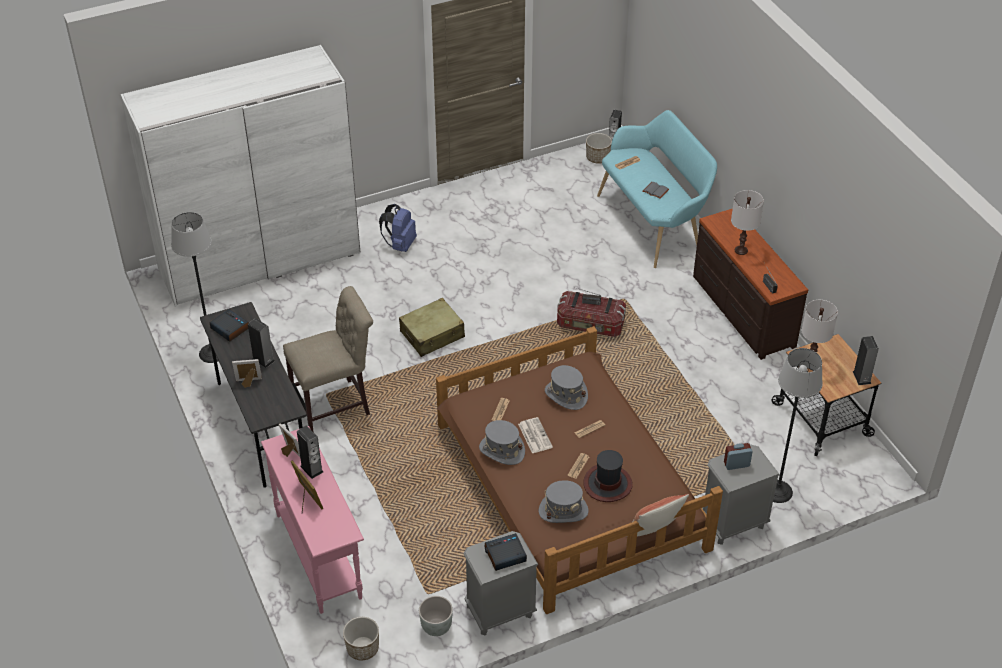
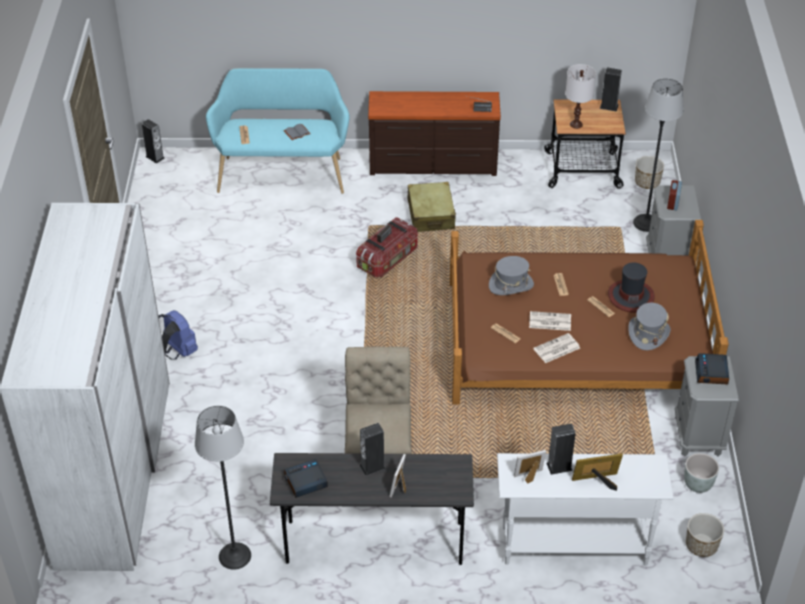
camera: 65 degrees left, 0 degrees up
(319, 555) = (573, 545): pink console table -> white console table
(432, 334) = (327, 369): beige suitcase -> beige suitcase (431, 214)
(501, 450) = (556, 349): grey hat -> newspaper
(597, 158) = (163, 173): planter -> planter (647, 182)
(654, 531) = (694, 288): pillow -> none
(741, 250) = (426, 108): white table lamp -> none

